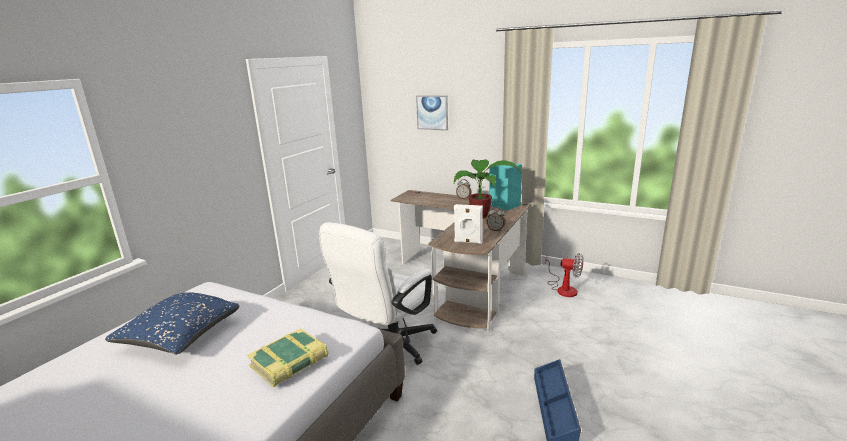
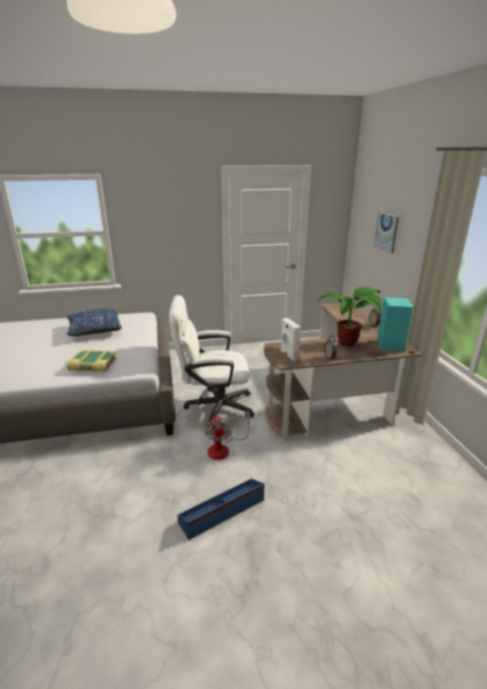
camera: 50 degrees right, 5 degrees up
(563, 288) = (406, 456): fan -> fan (223, 448)

